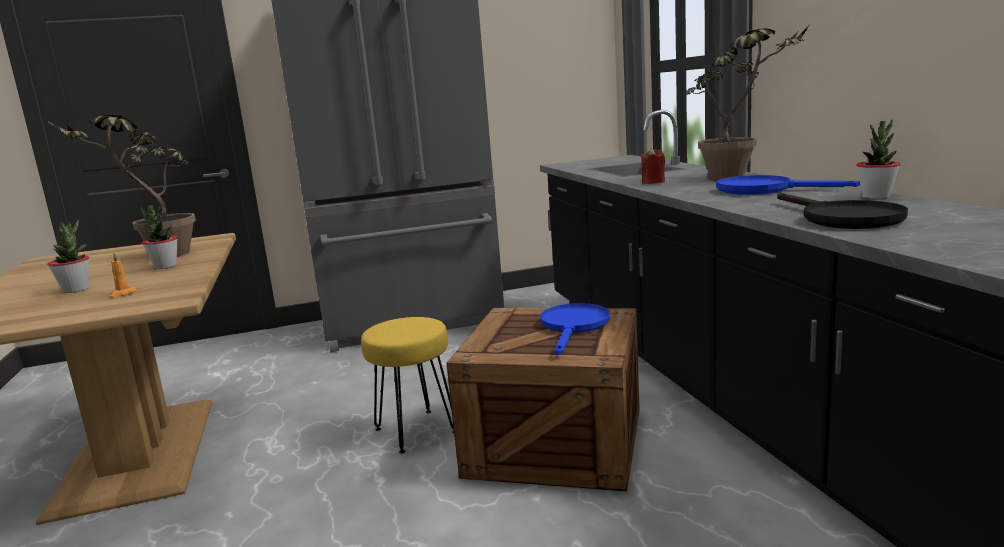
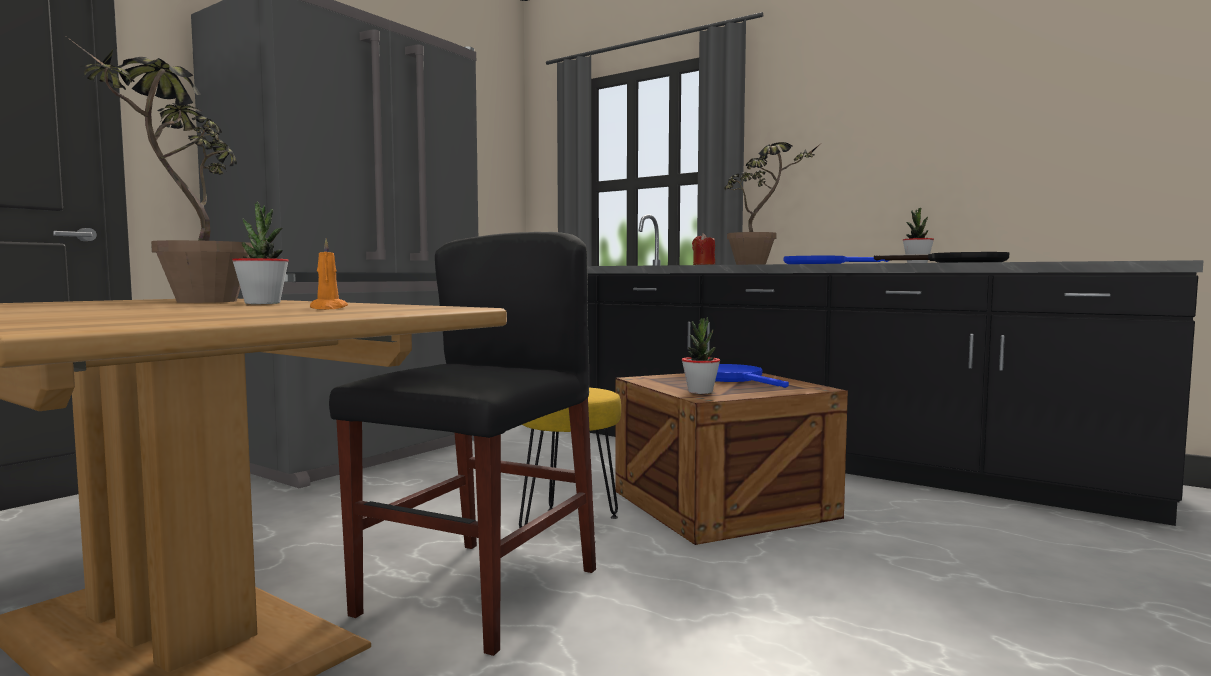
camera: 40 degrees left, 10 degrees down
(76, 289) = (192, 309): potted plant -> potted plant (700, 392)
(282, 472) = (479, 591): none -> black chair

